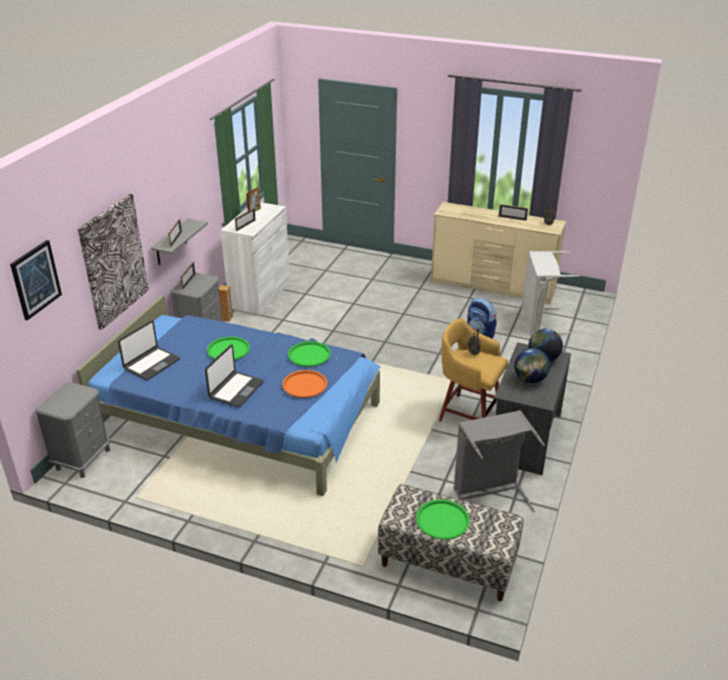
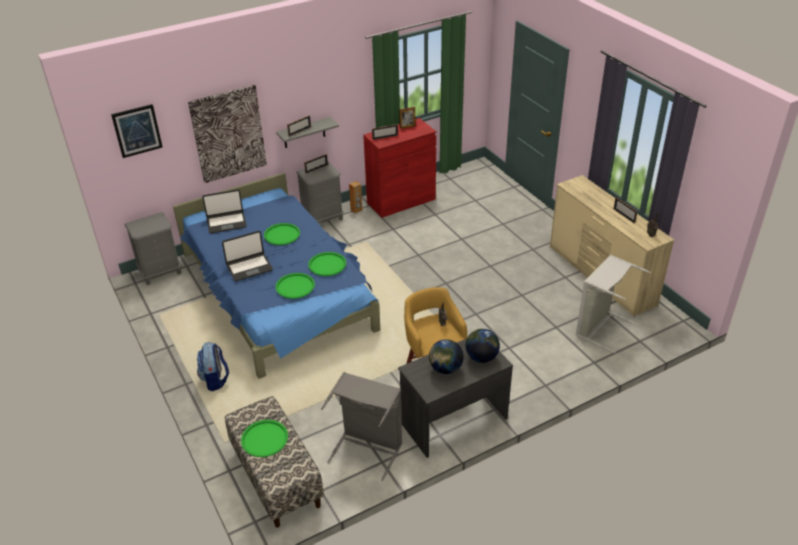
camera: 40 degrees right, 5 degrees up
(260, 295) = (401, 201): white cabinet -> red cabinet
(305, 384) = (295, 286): orange tray -> green tray
(480, 334) = (532, 314): backpack -> backpack (215, 380)

